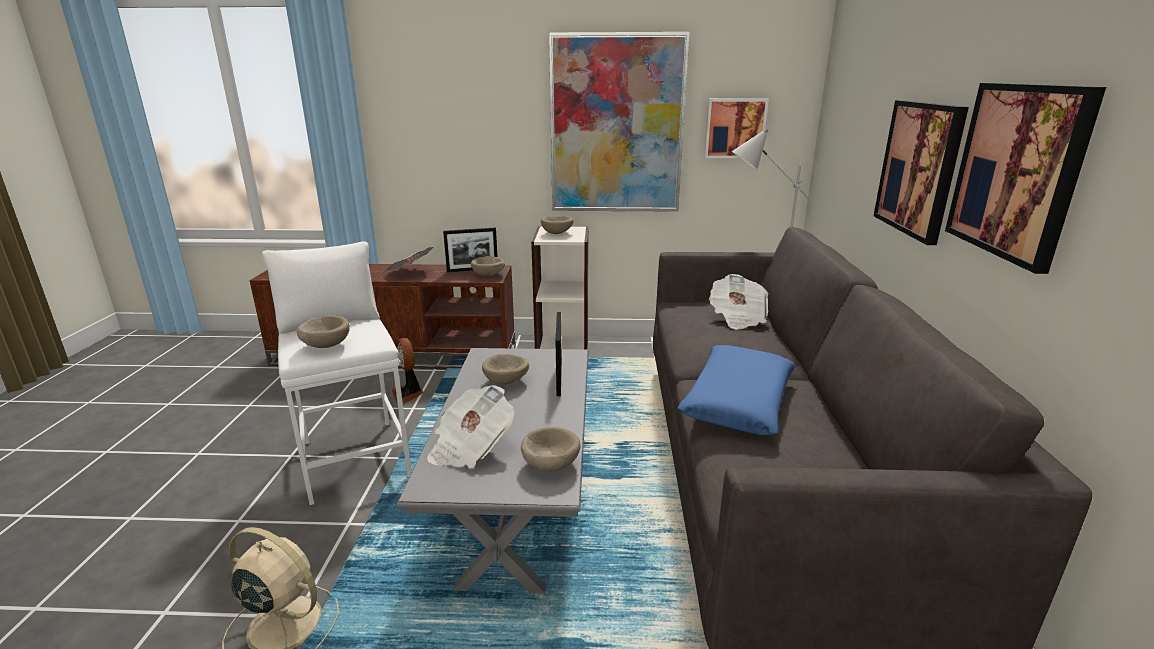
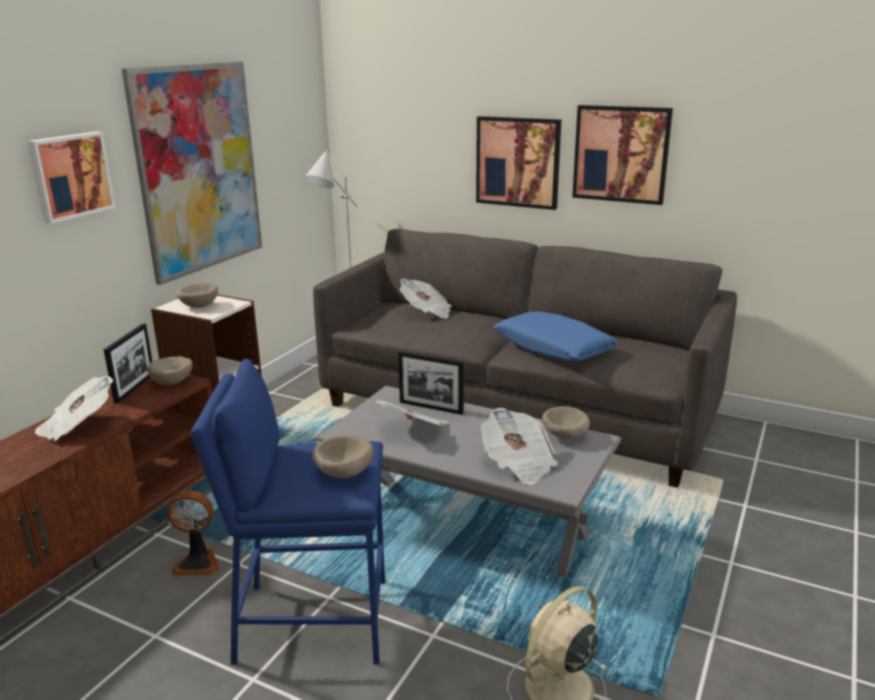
camera: 65 degrees left, 0 degrees up
(355, 459) = (312, 621): white stool -> blue stool
(507, 381) = (414, 430): beige bowl -> newspaper
(734, 128) = (283, 153): picture -> picture (70, 176)

